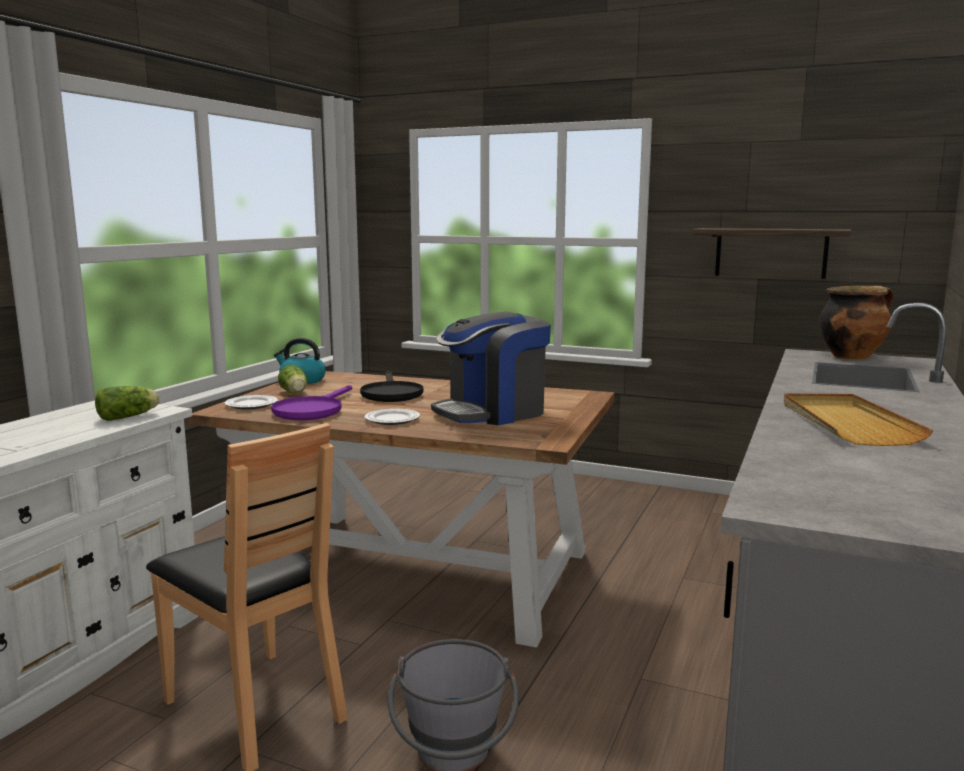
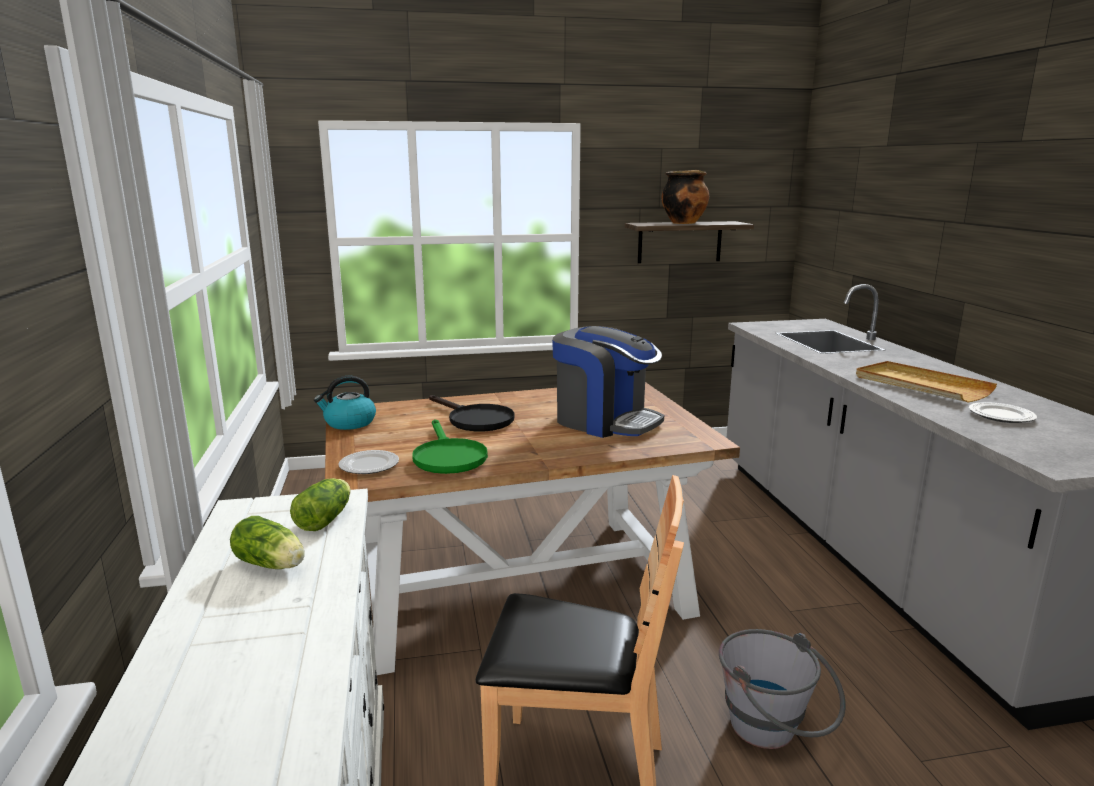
camera: 35 degrees left, 5 degrees up
(294, 393) = (379, 440): lettuce -> lettuce (272, 565)
(312, 410) = (447, 456): purple frying pan -> green frying pan
(392, 419) = (544, 449): plate -> plate (1000, 416)
(492, 412) = (605, 421): coffee machine -> coffee machine turned 75 degrees counterclockwise
(851, 356) = (782, 324): cooking pot -> cooking pot (683, 223)

